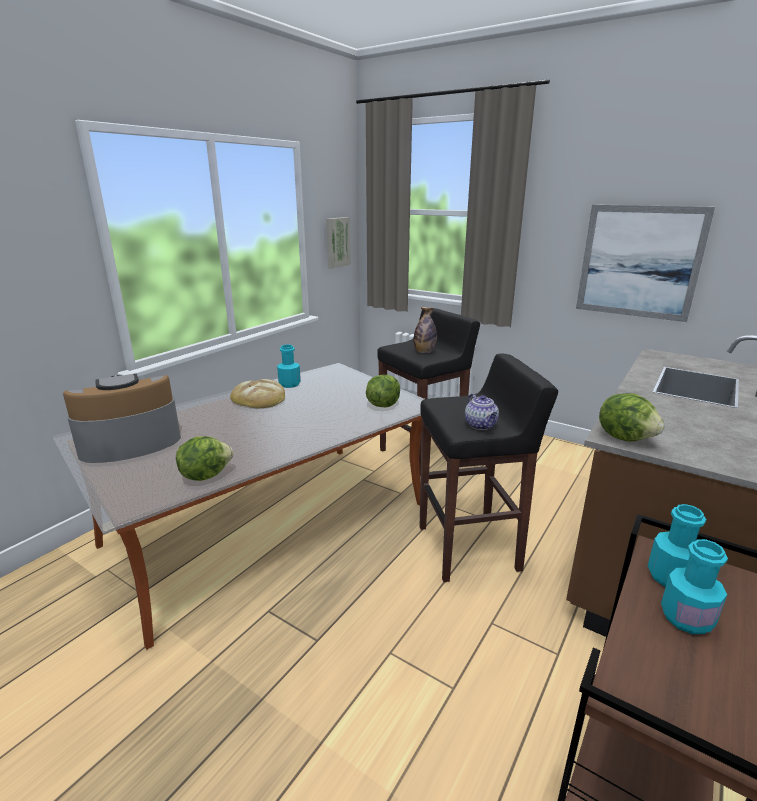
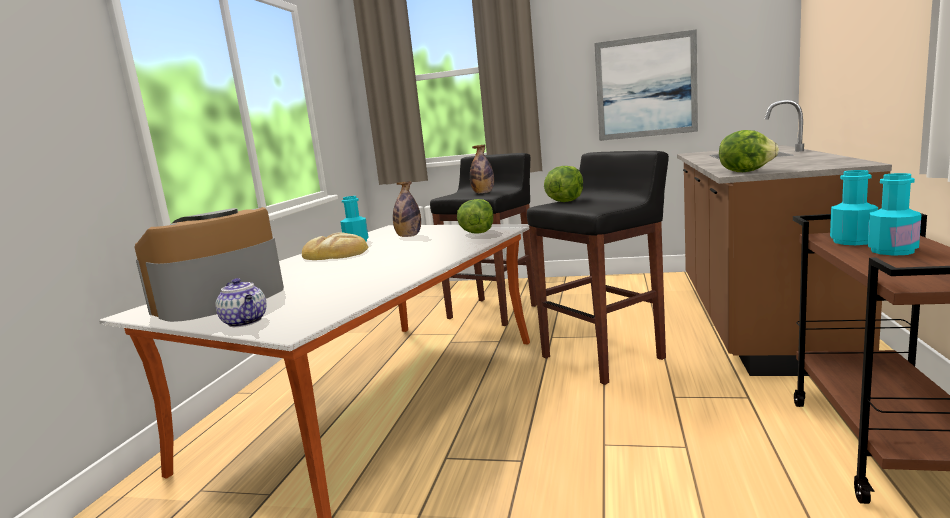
camera: 20 degrees left, 10 degrees down
(205, 475) = (356, 295): lettuce -> lettuce (564, 201)
(331, 390) = (408, 236): none -> bottle
(337, 242) = (339, 117): picture -> none
(481, 425) = (607, 204): teapot -> teapot (246, 322)

